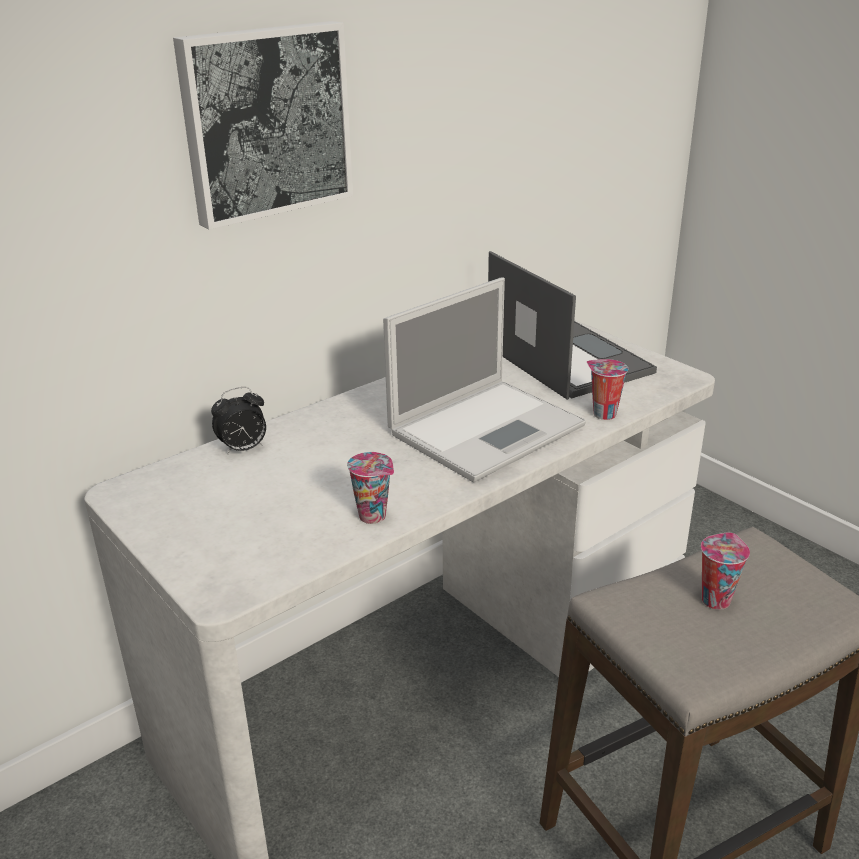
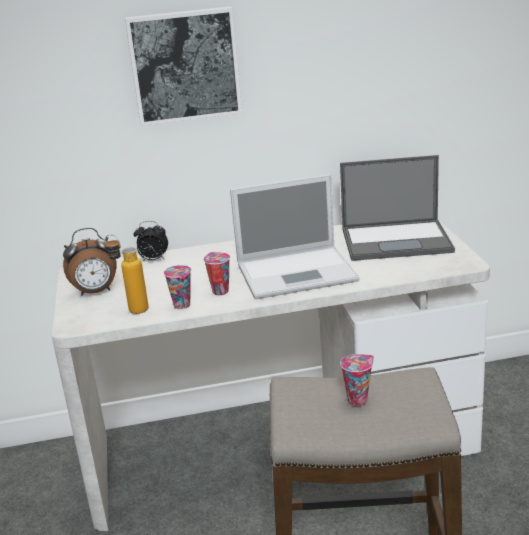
camera: 30 degrees right, 5 degrees down
(199, 525) = (95, 292): none -> alarm clock
(295, 540) = (131, 309): none -> bottle
(566, 359) = (397, 240): laptop -> laptop turned 90 degrees clockwise
(602, 414) = (380, 276): cup -> cup (219, 291)

